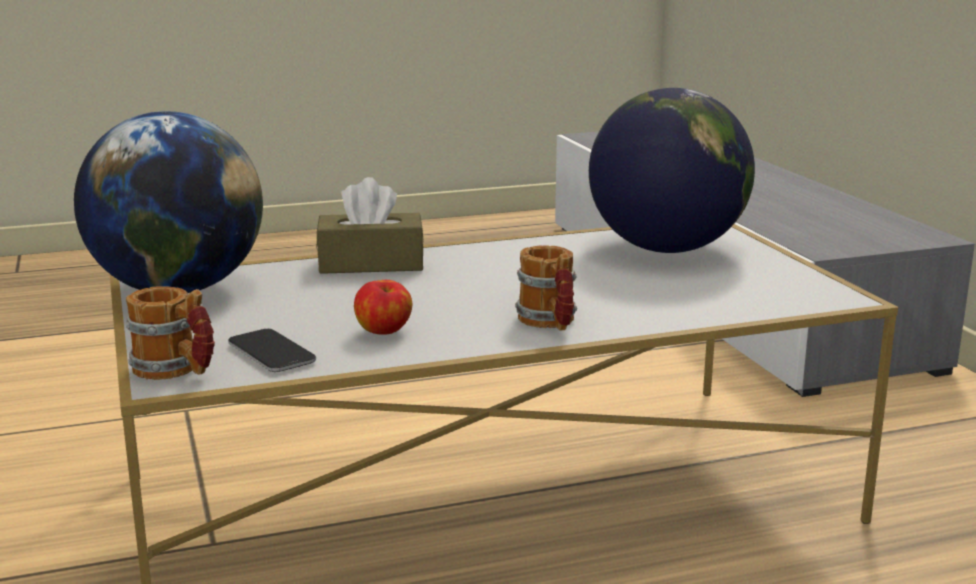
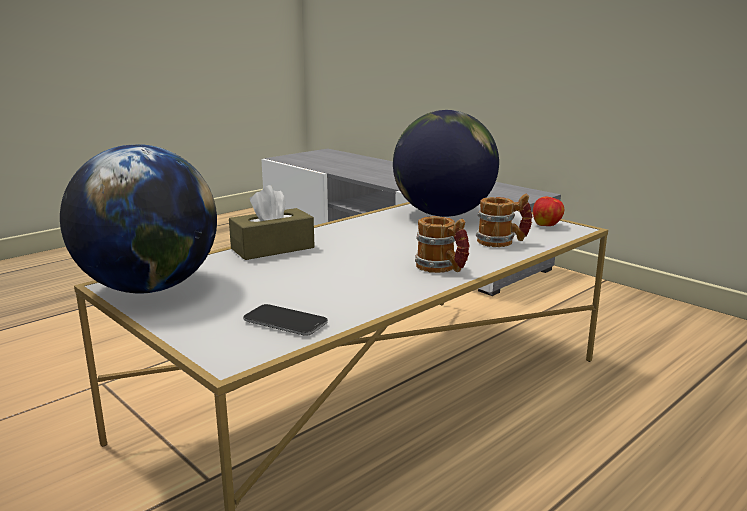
camera: 25 degrees left, 0 degrees up
(176, 370) = (228, 349): mug -> mug (502, 242)
(384, 332) = (345, 293): apple -> apple (547, 225)

